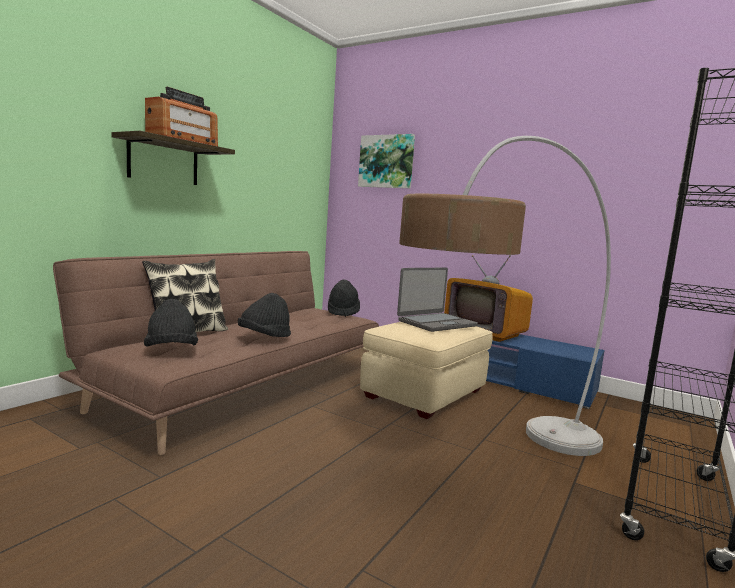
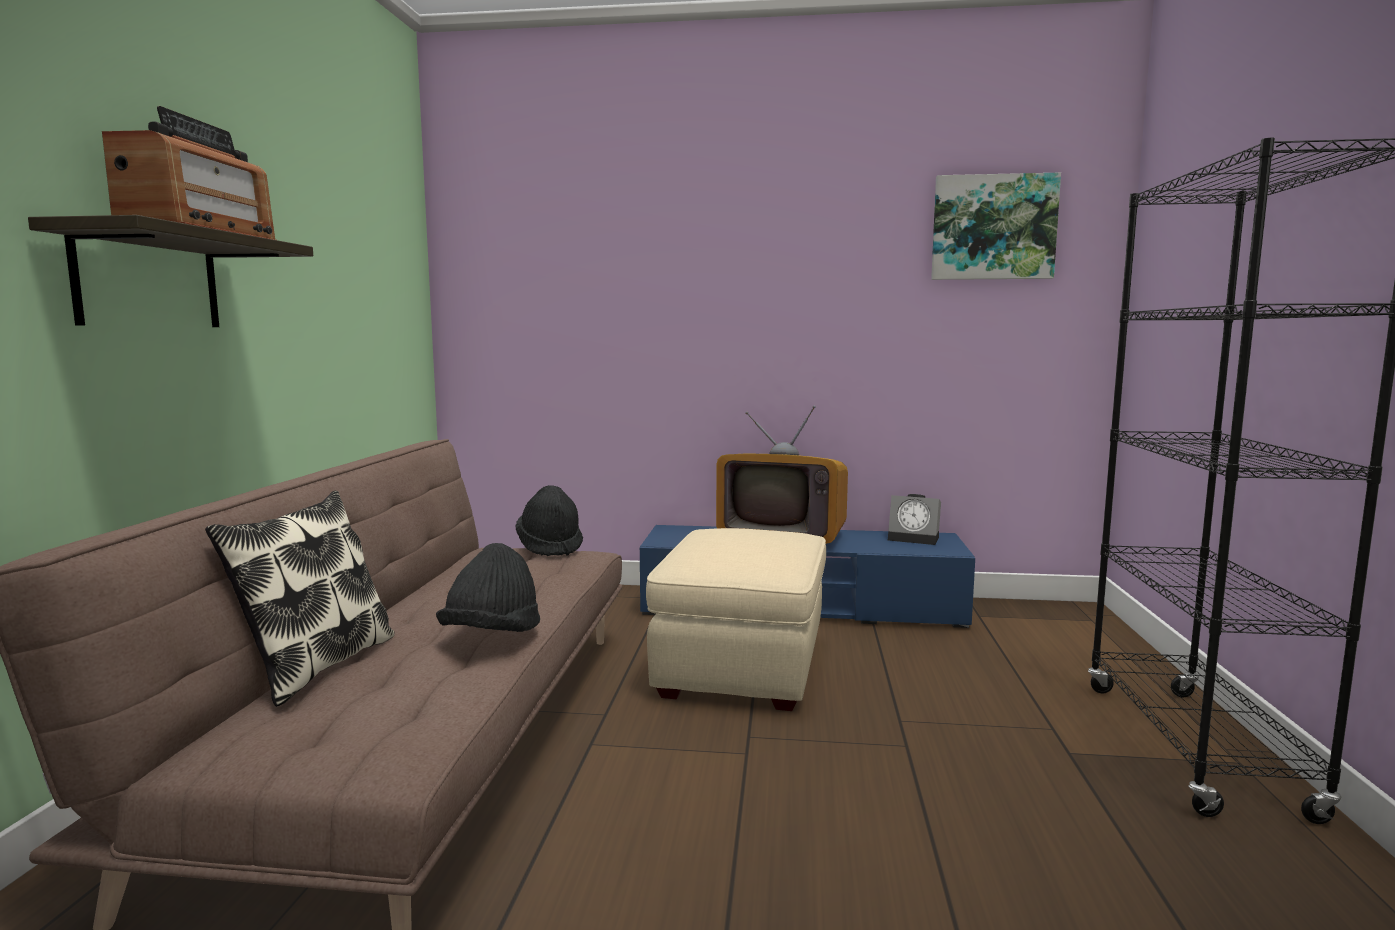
camera: 25 degrees left, 0 degrees up
(171, 351) = (349, 720): black hat -> none
(386, 161) = (553, 253): picture -> picture (993, 228)
(436, 323) = (745, 540): laptop -> none
(494, 459) = (947, 751): floor lamp -> none
(570, 347) = (915, 538): none -> alarm clock

